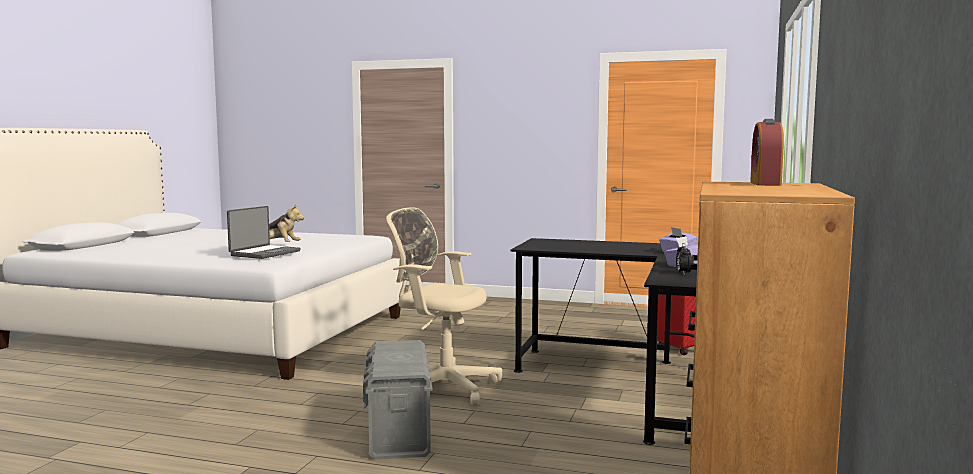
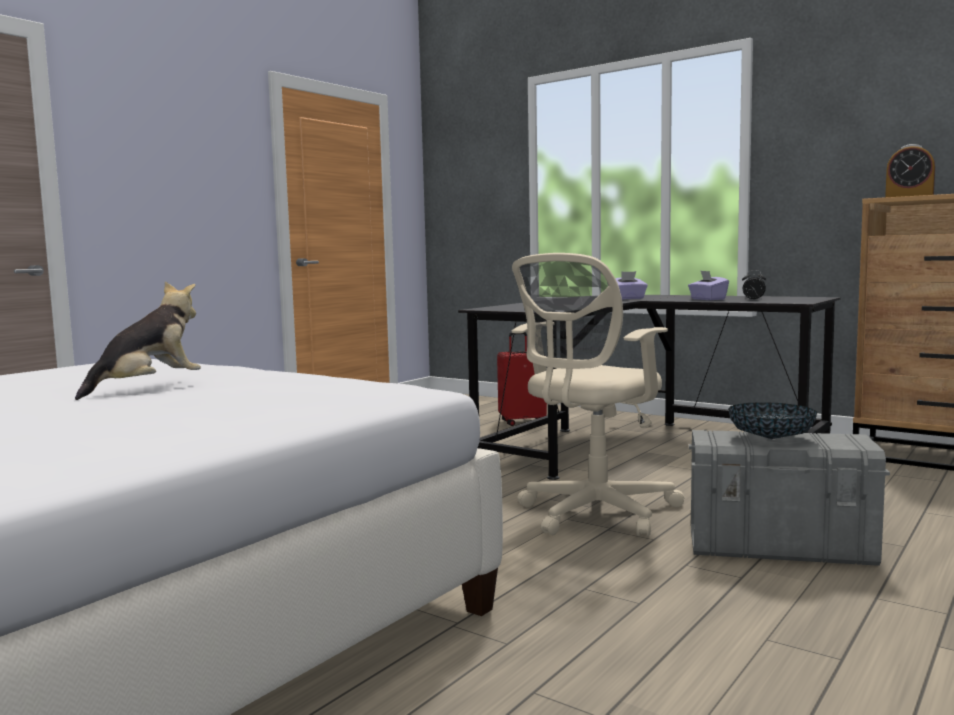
camera: 70 degrees left, 0 degrees up
(264, 253) = (292, 386): laptop -> none
(397, 354) = (771, 439): none -> bowl

